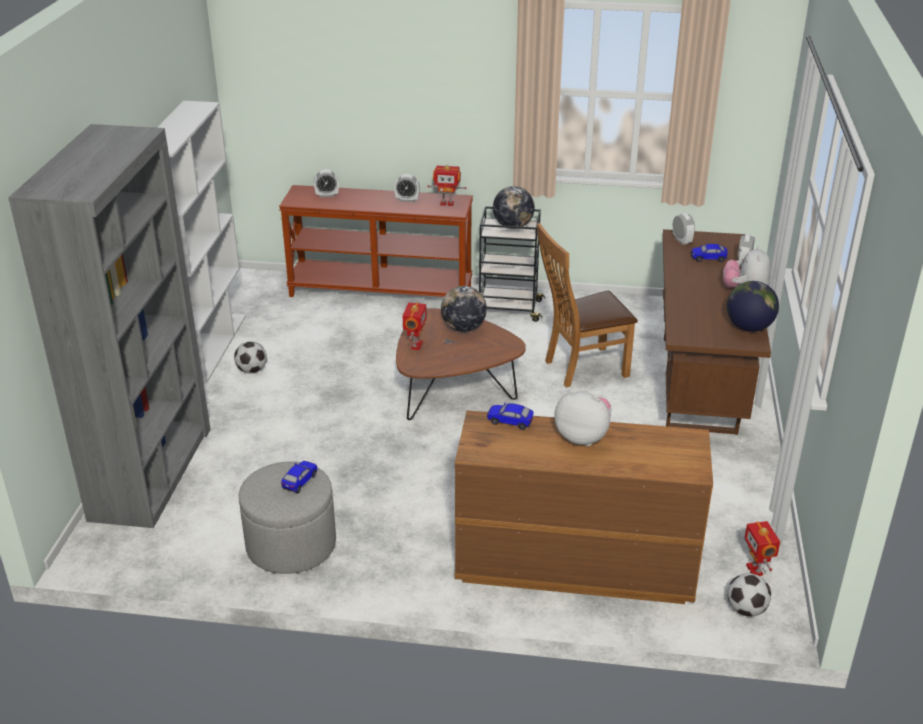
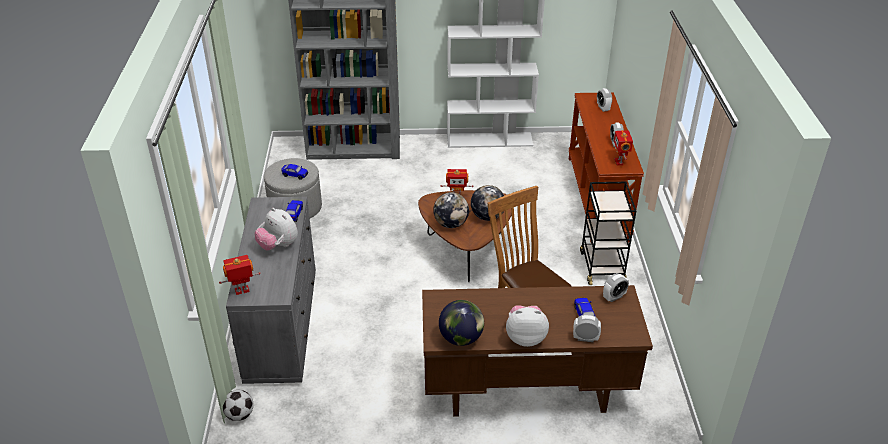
camera: 80 degrees right, 5 degrees up
(252, 370) = (468, 161): football -> none
(513, 226) = (615, 206): globe -> globe (451, 224)
(573, 566) = (282, 325): brown dresser -> grey dresser
(583, 437) = (278, 245): plush toy -> plush toy turned 120 degrees clockwise
(755, 570) = (281, 422): toy robot -> toy robot (242, 291)

